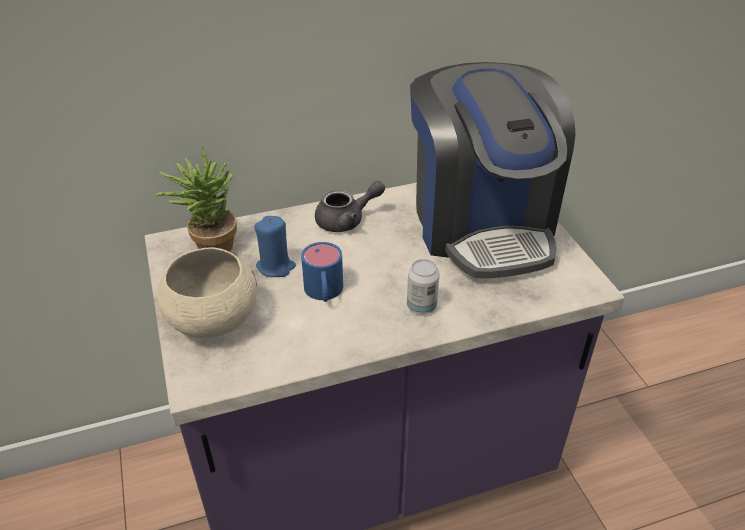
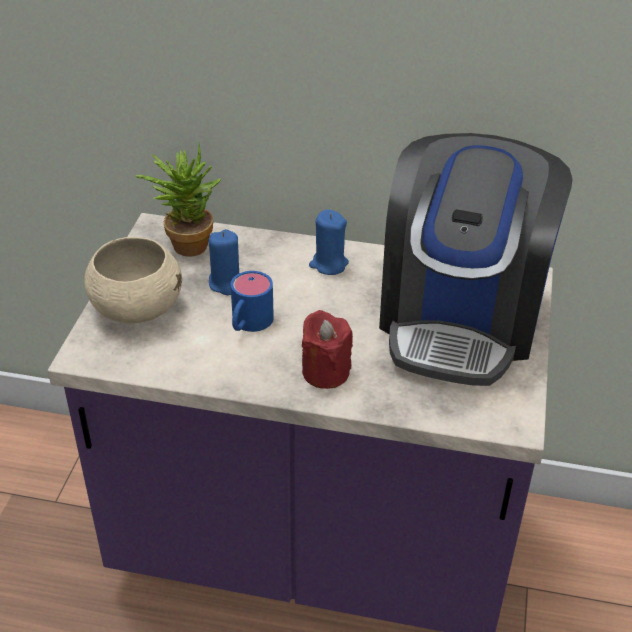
camera: 30 degrees right, 0 degrees up
(347, 220) = (328, 264): grey teapot -> blue candle
(421, 306) = (325, 372): can -> red candle

